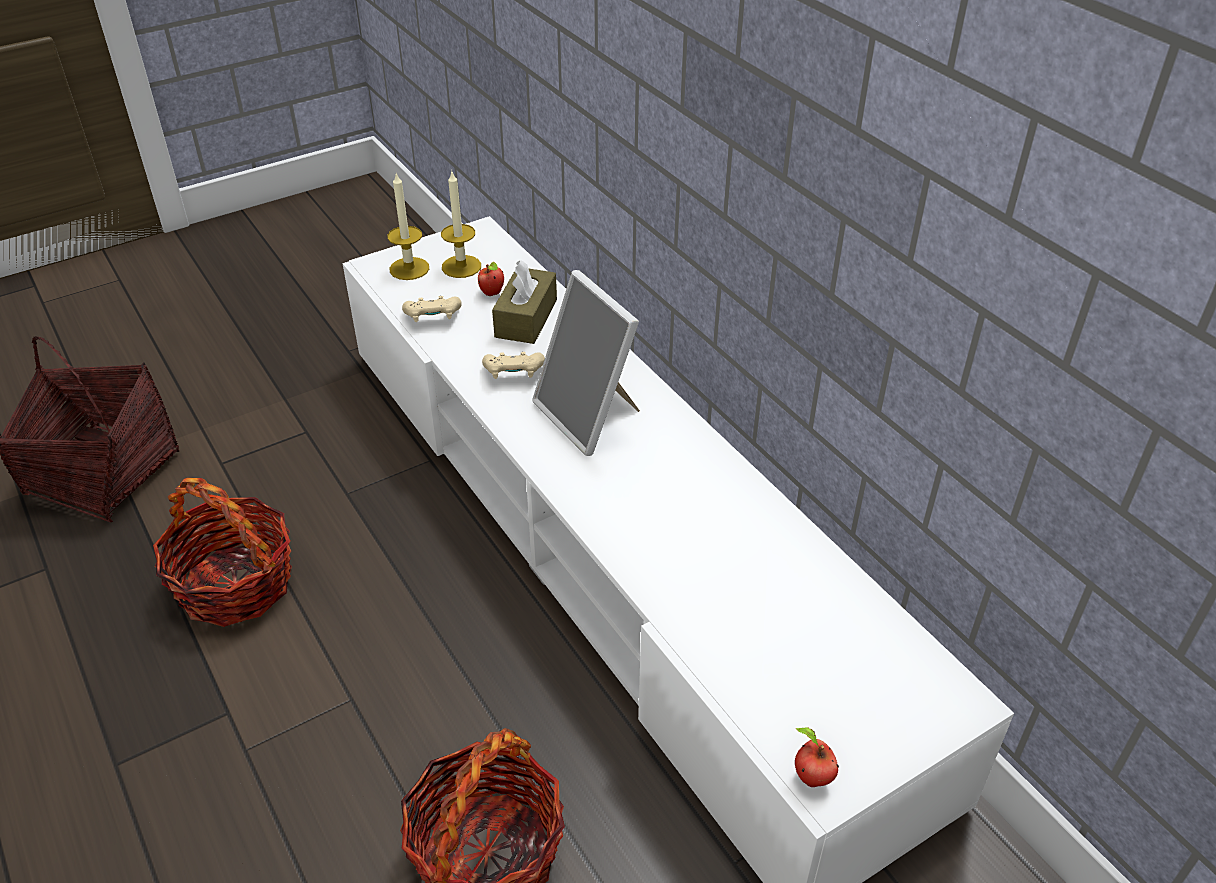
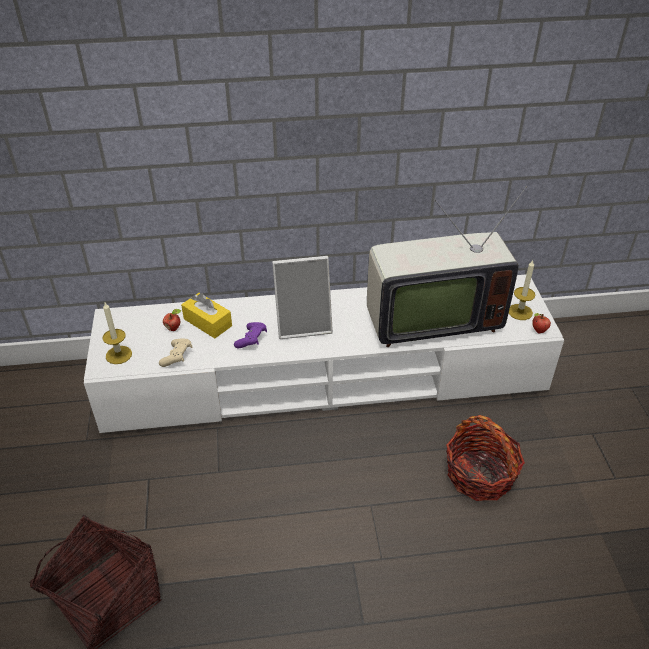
camera: 65 degrees left, 0 degrees up
(235, 584) = (258, 540): basket -> none
(461, 266) = (136, 333): candle -> candle (520, 312)
(514, 375) = (251, 340): beige game controller -> purple game controller
(526, 318) = (207, 322): brown tissue box -> yellow tissue box
(718, 576) = (429, 319): none -> television

